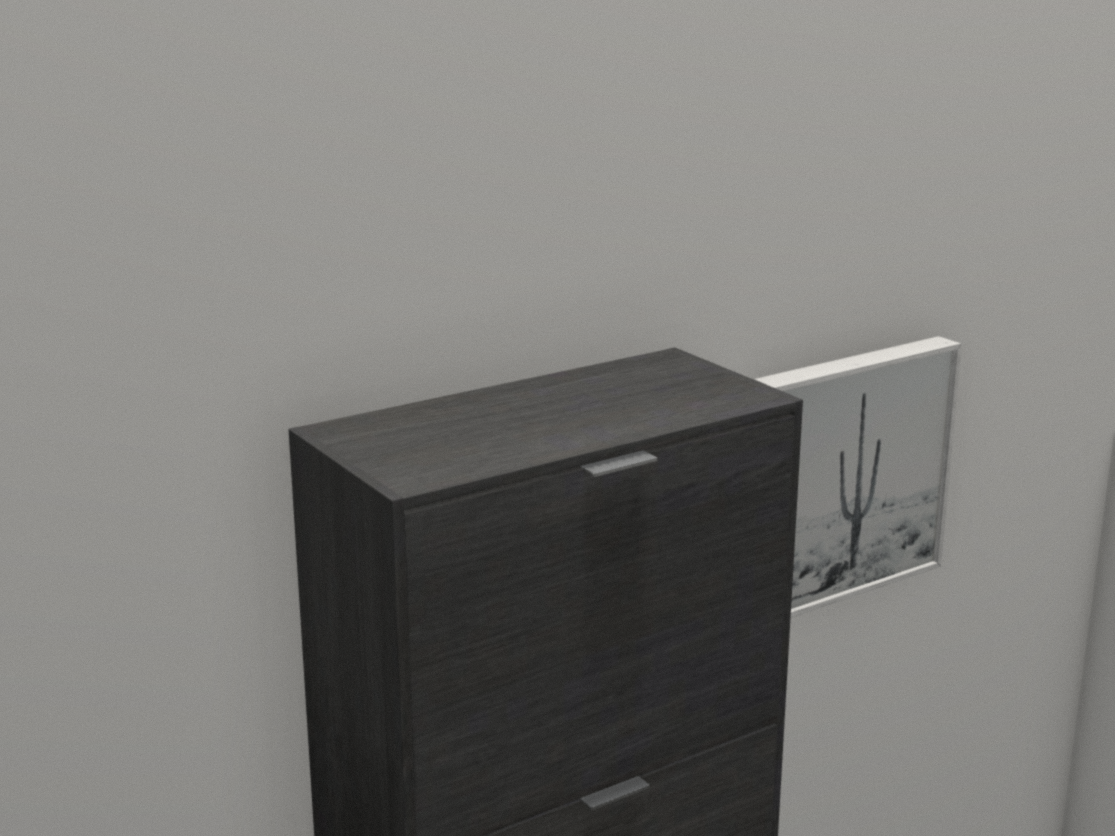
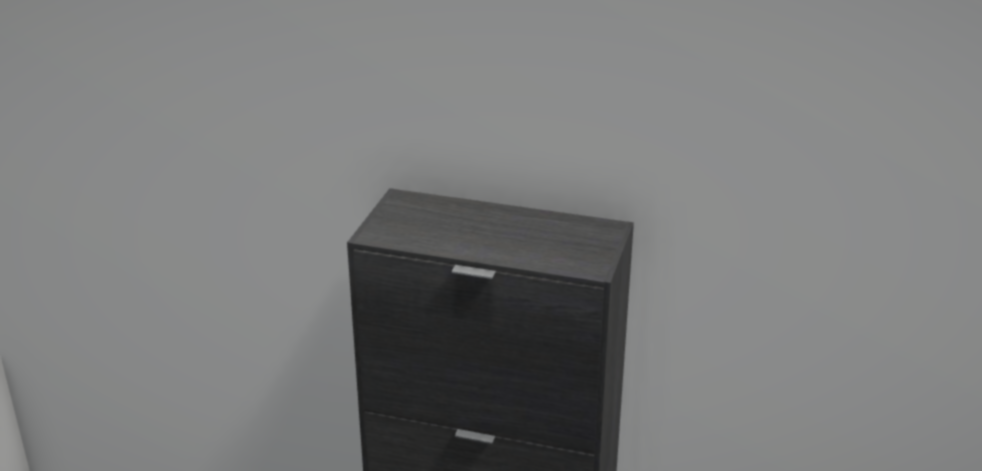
camera: 50 degrees right, 10 degrees up
(841, 473) = (789, 345): picture -> none

